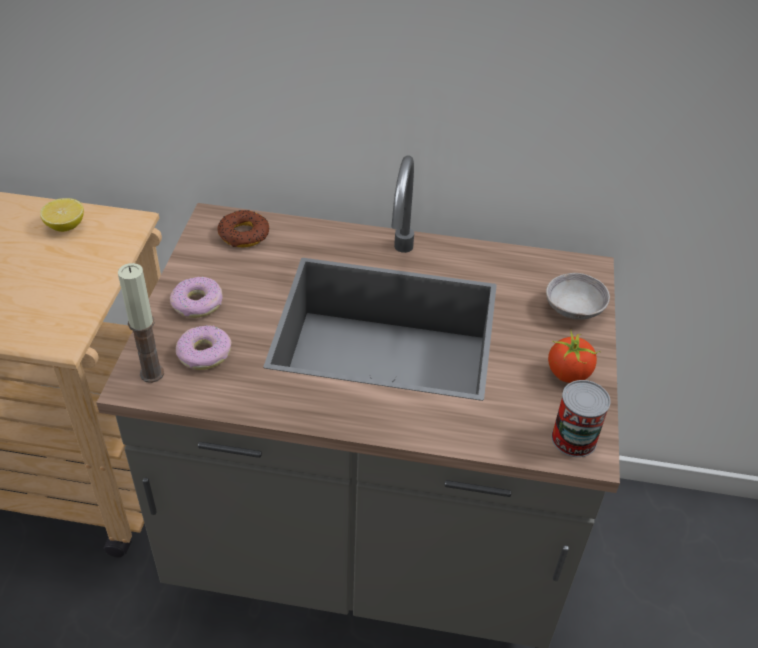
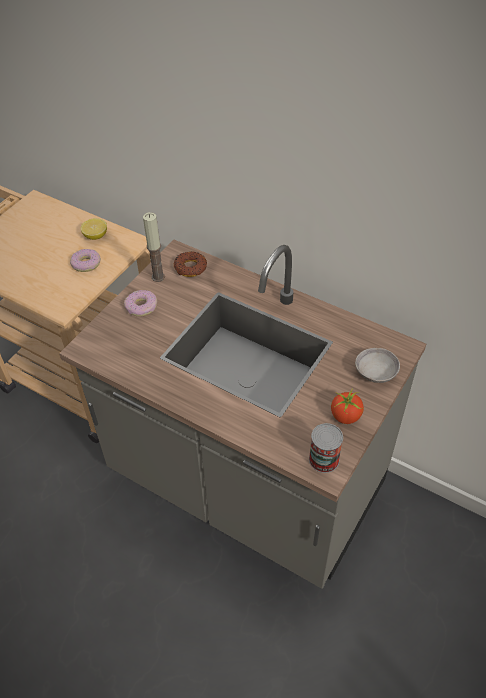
camera: 25 degrees right, 5 degrees up
(152, 373) = (96, 344): candle -> candle (158, 277)
(204, 353) = (130, 340): donut -> donut (86, 264)

